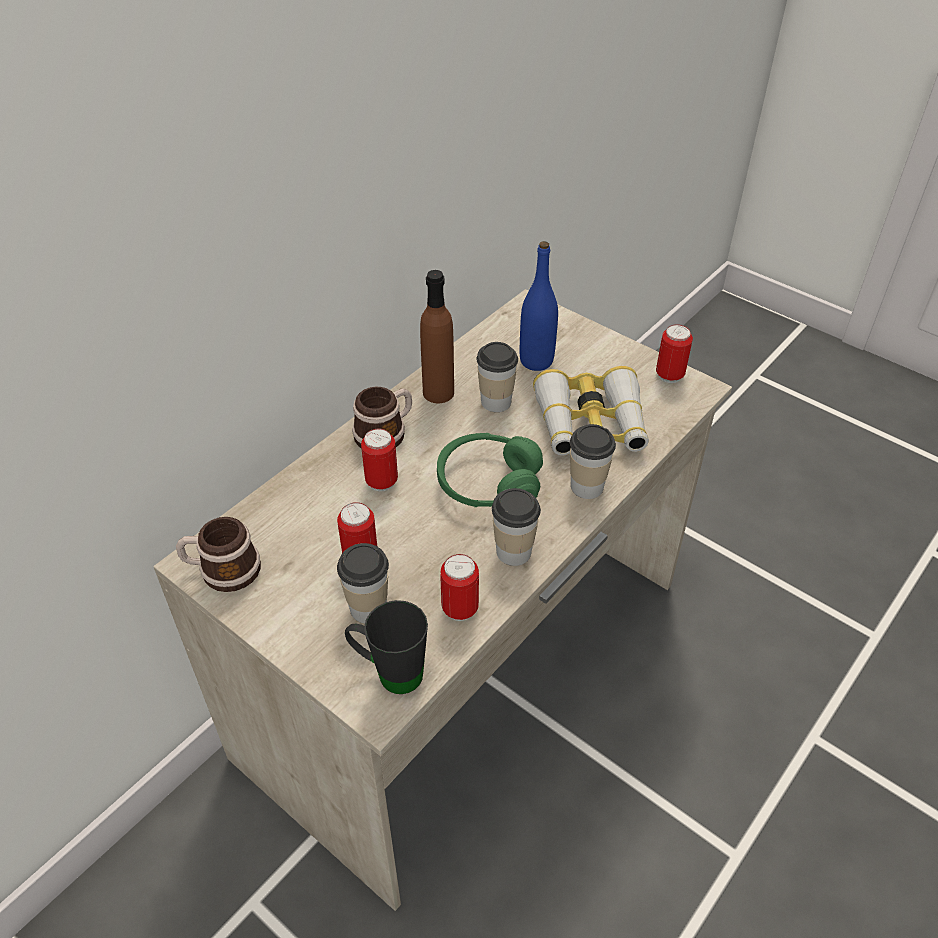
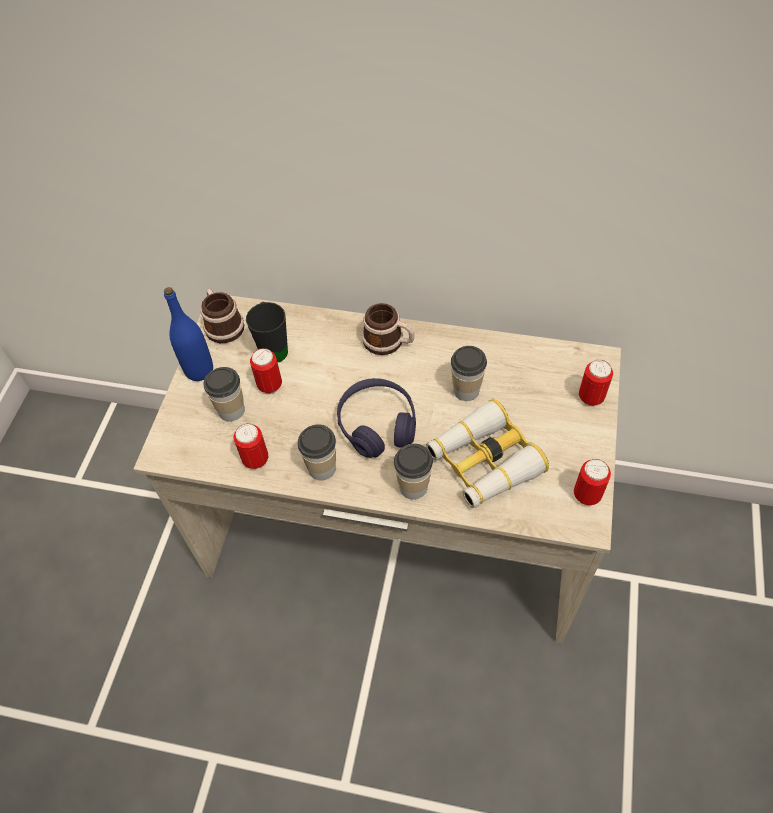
camera: 65 degrees right, 10 degrees up
(381, 482) = (341, 363): can -> can (591, 397)
(389, 672) = (188, 446): black mug -> black mug (273, 346)
(438, 393) = (451, 351): brown bottle -> none
(488, 484) = (377, 424): green headphones -> purple headphones
(536, 361) = (533, 395): blue bottle -> blue bottle (199, 370)

